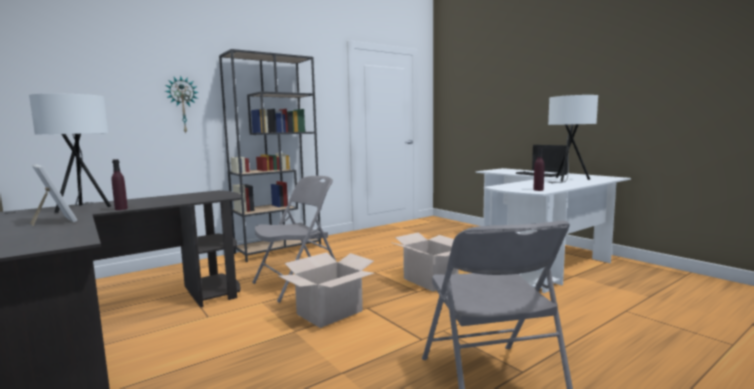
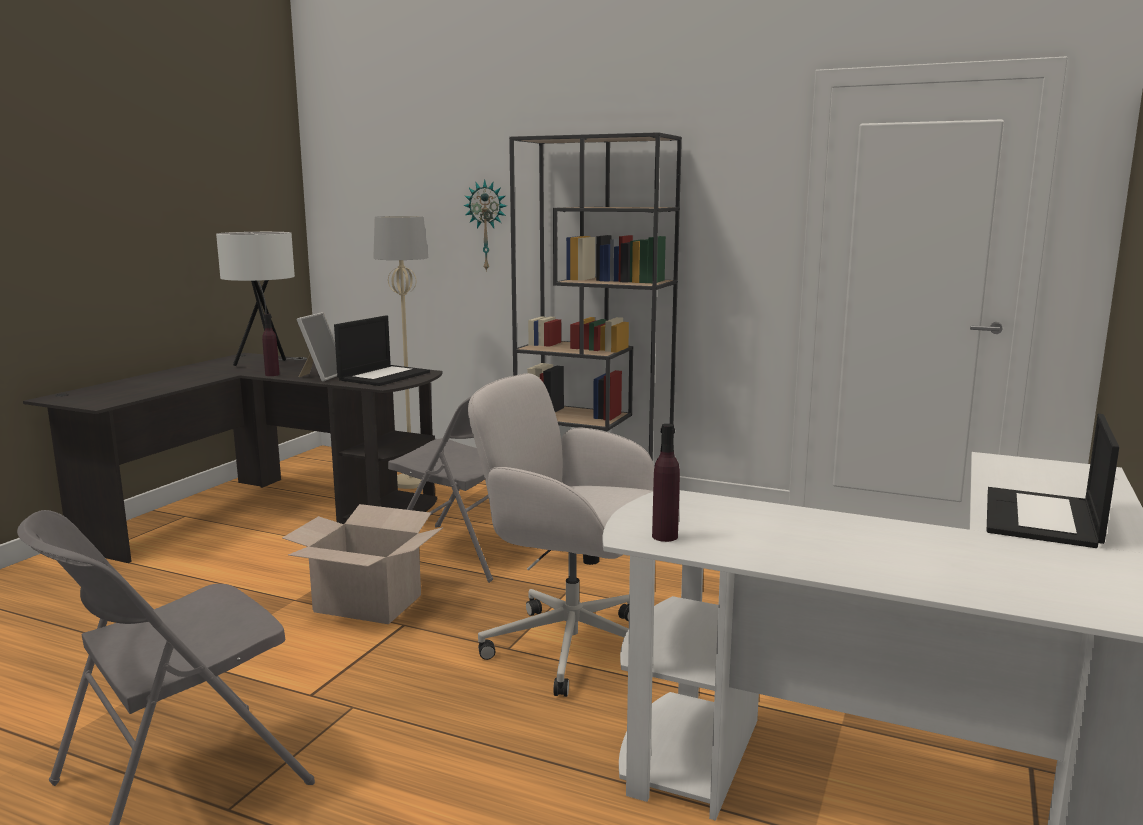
camera: 60 degrees right, 5 degrees up
(54, 221) = (195, 376): picture frame -> picture frame (321, 376)
(169, 279) = (411, 482): none -> beige floor lamp
(203, 196) = (384, 376): none -> laptop
(430, 281) = (572, 648): cardboard box -> white office chair
(567, 180) = (927, 556): white table lamp -> none

